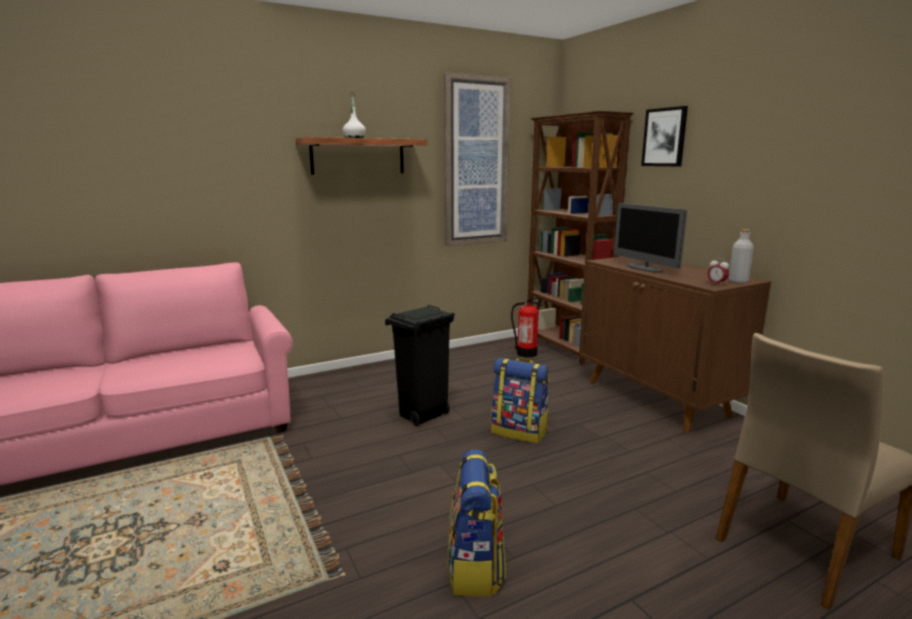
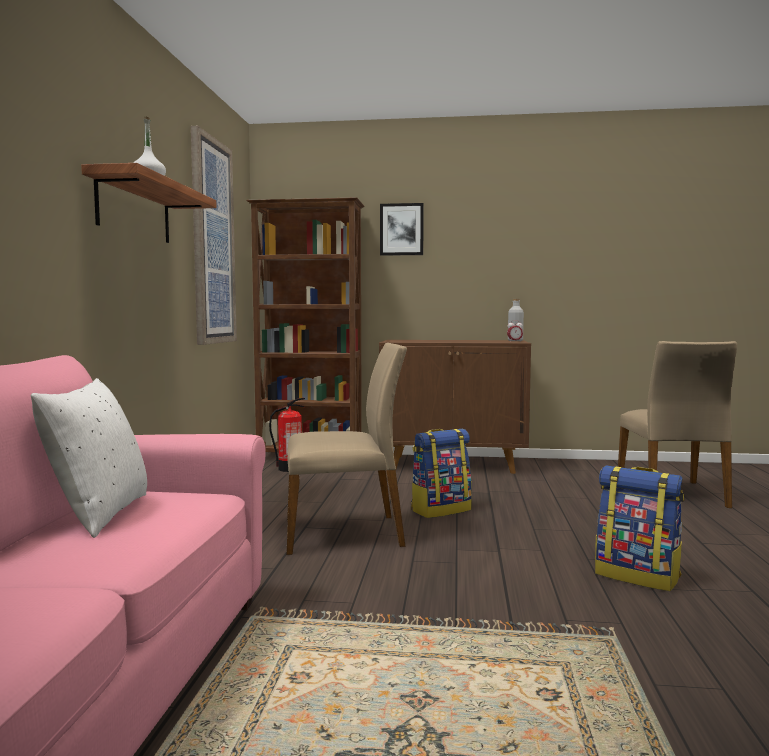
camera: 55 degrees left, 10 degrees down
(198, 352) = (99, 514): none -> white pillow
(422, 416) = (345, 533): black trash can -> beige chair
(644, 268) = (439, 341): monitor -> none

